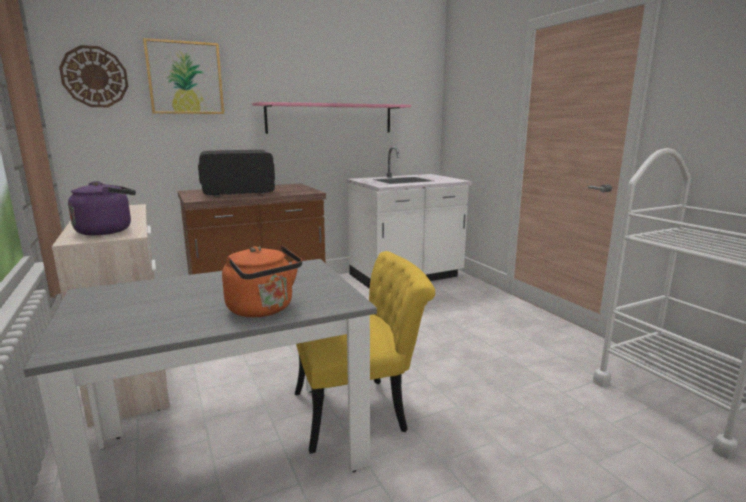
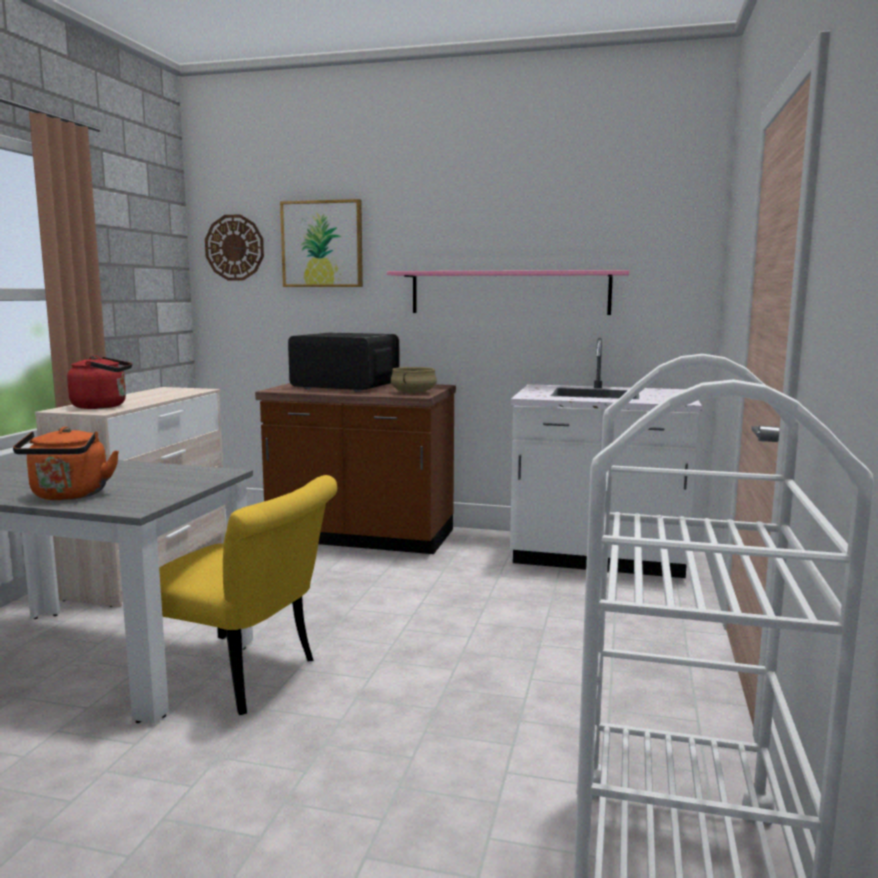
camera: 40 degrees right, 5 degrees down
(108, 231) = (103, 406): purple kettle -> red kettle
(301, 190) = (414, 392): none -> beige cooking pot

